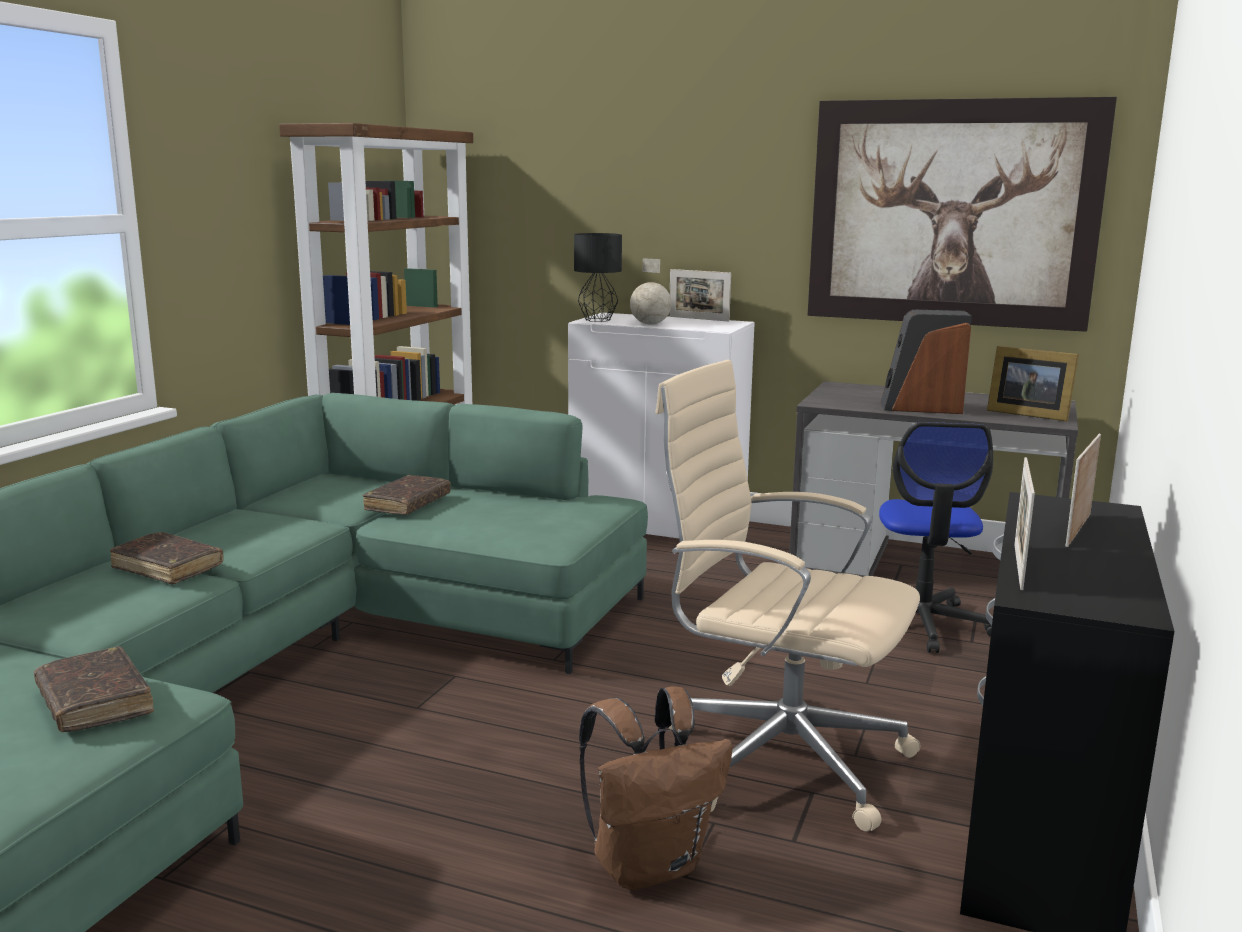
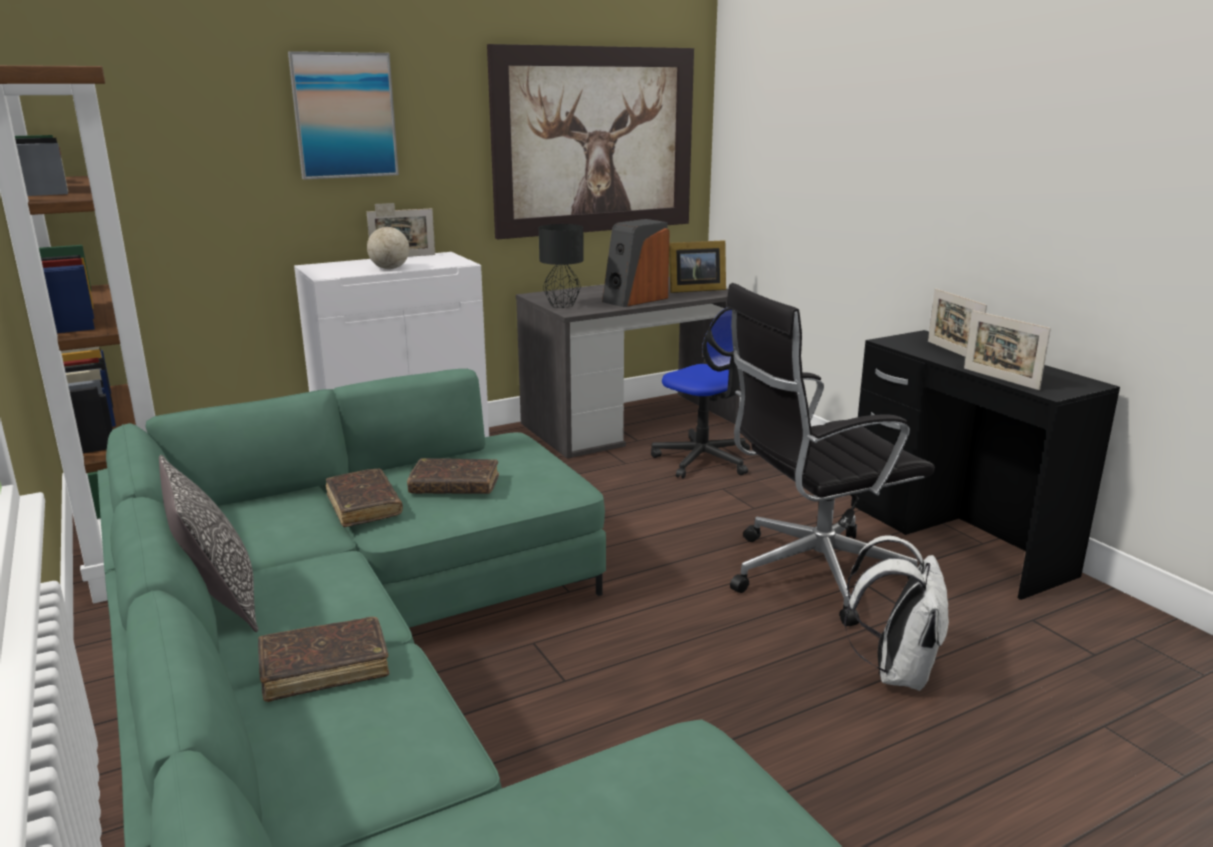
camera: 50 degrees left, 5 degrees up
(94, 703) = (661, 791): brown book -> brown book (454, 486)
(221, 519) = (219, 602): none -> pillow
(597, 320) = (328, 273): black table lamp -> black table lamp (561, 305)
(649, 865) = (895, 672): brown backpack -> white backpack
(664, 174) = (344, 115): none -> picture
(779, 758) = (812, 574): beige office chair -> black office chair

